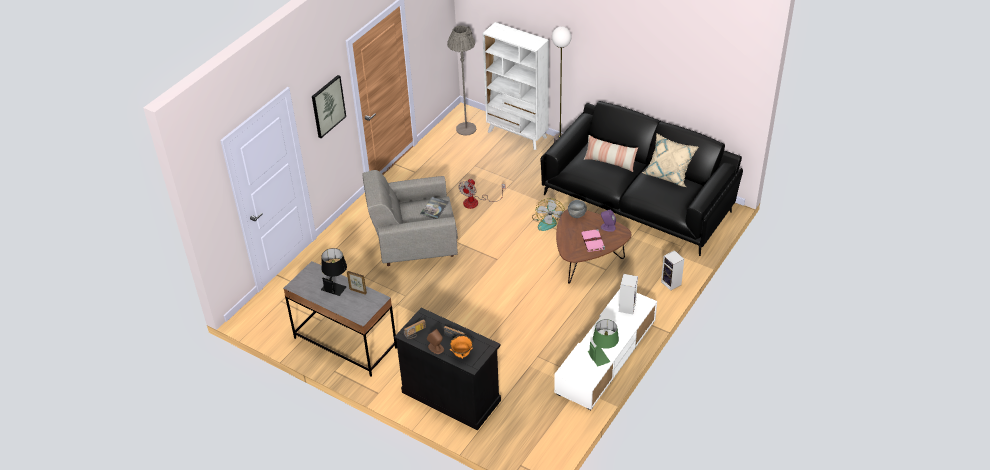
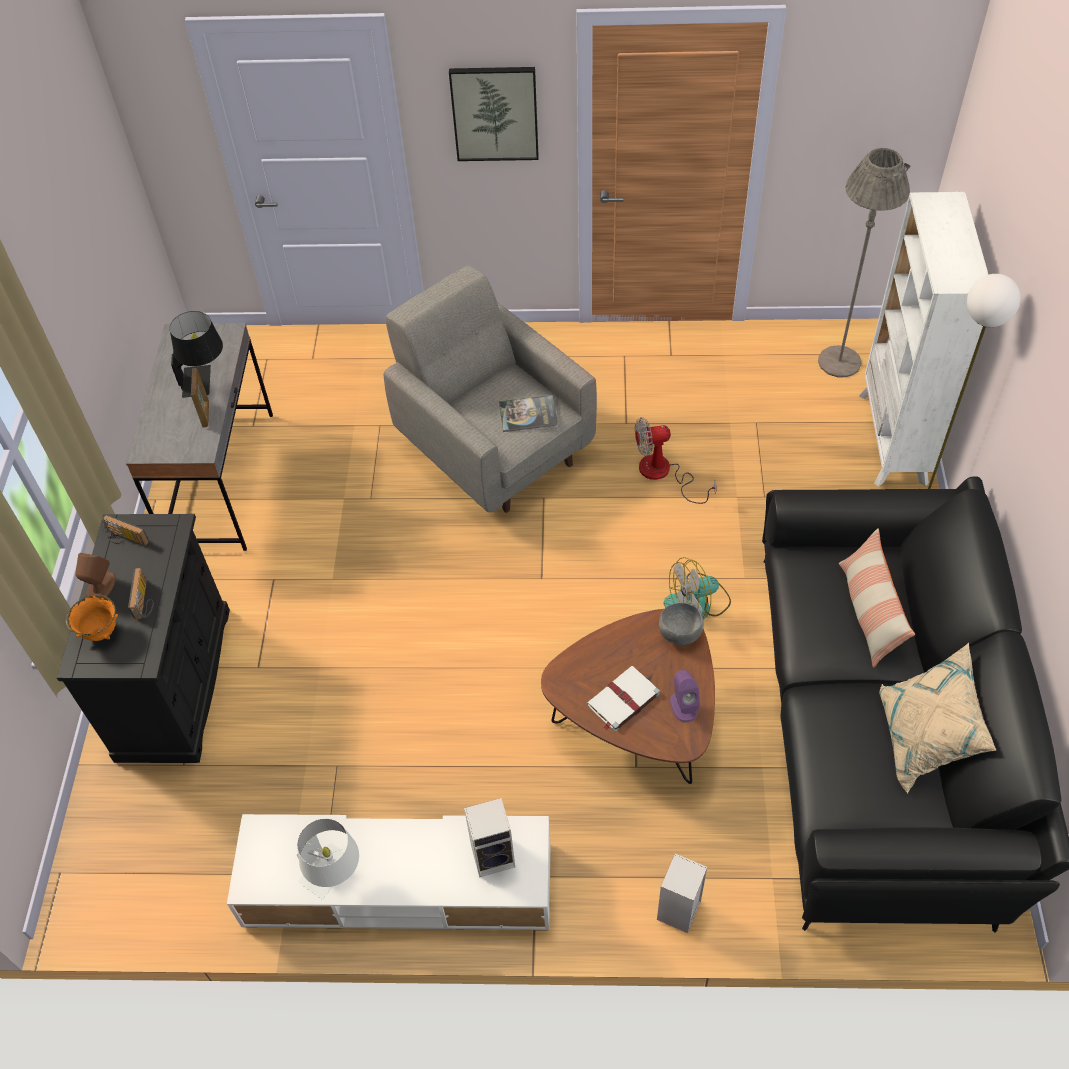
camera: 60 degrees right, 10 degrees up
(593, 242) = (622, 700): pink book -> white book
(603, 354) = (335, 876): green table lamp -> white table lamp

